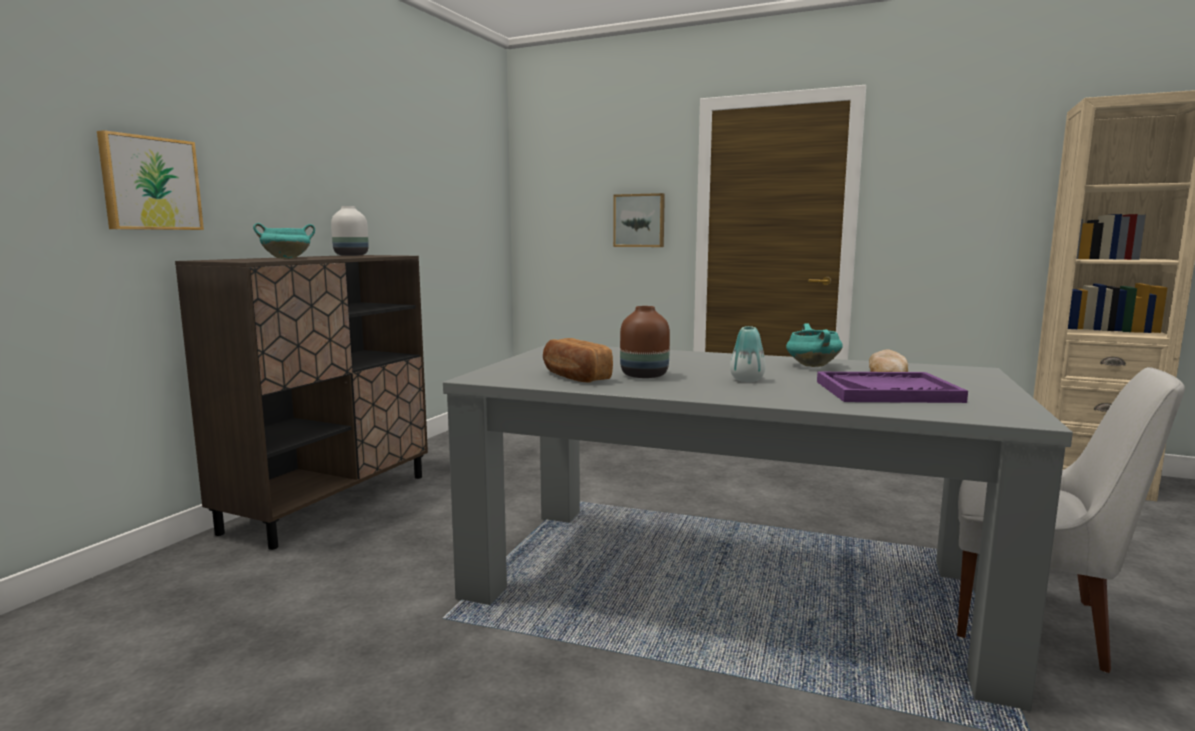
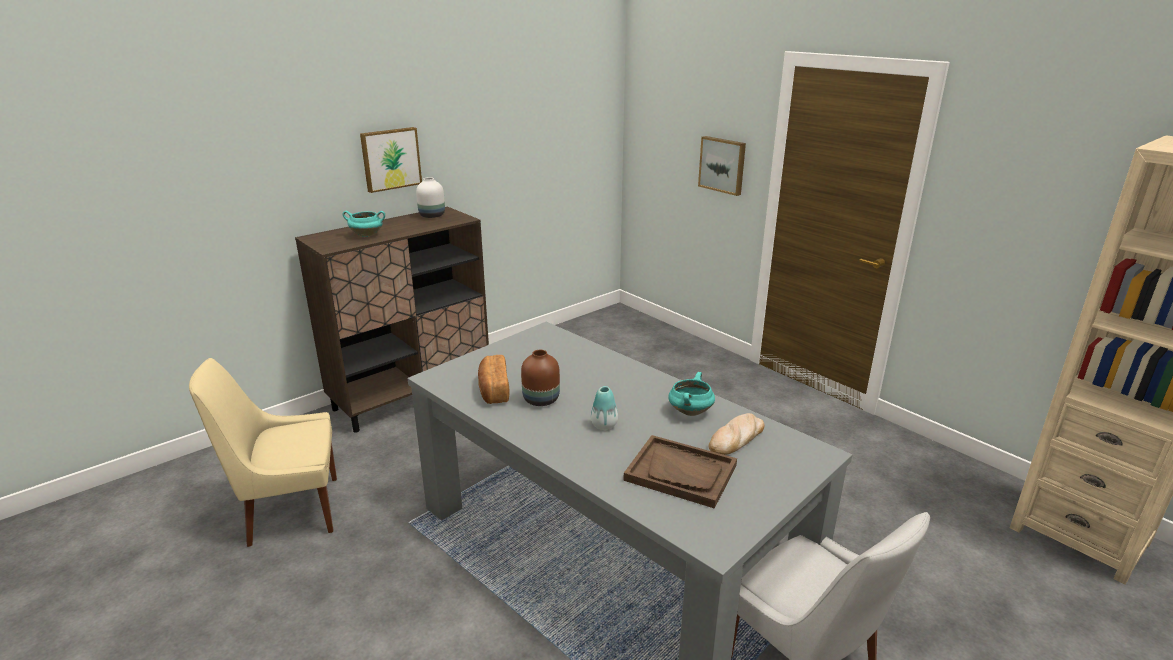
camera: 25 degrees right, 15 degrees up
(150, 183) = (276, 185): picture -> picture (390, 159)
(229, 652) = (289, 511): none -> beige chair
(887, 391) = (681, 473): purple tray -> brown tray

